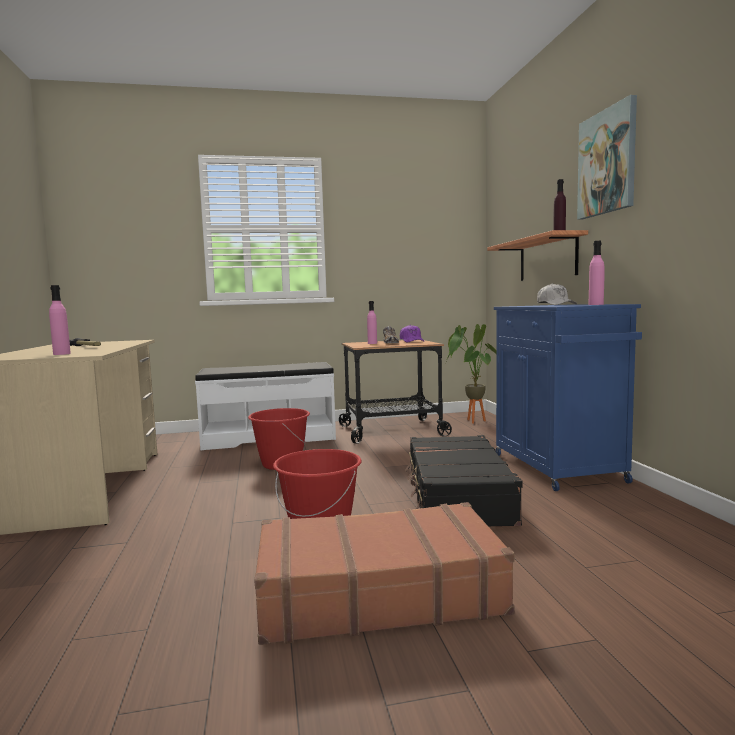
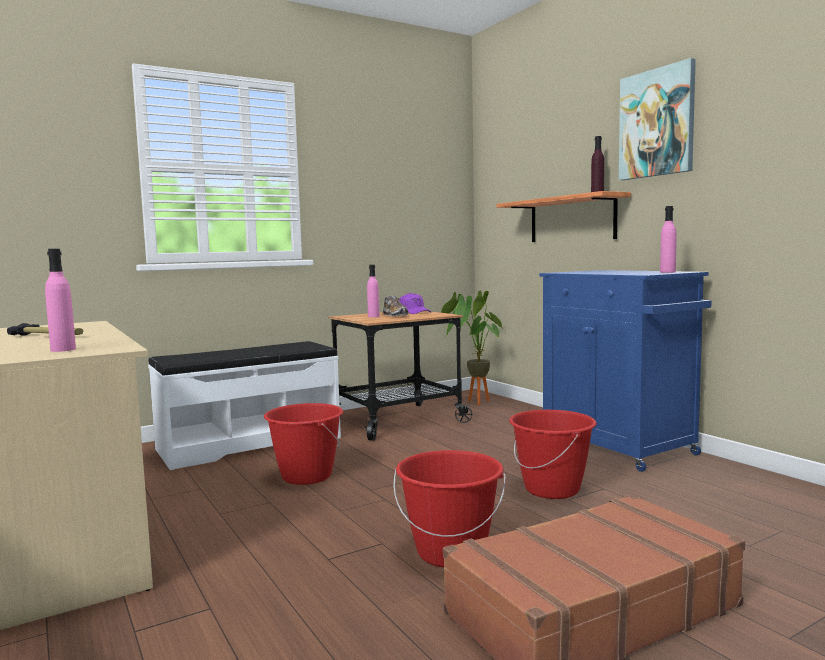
camera: 20 degrees left, 0 degrees up
(457, 496) = (552, 489): black suitcase -> red bucket
(555, 304) = (604, 271): white cap -> none

